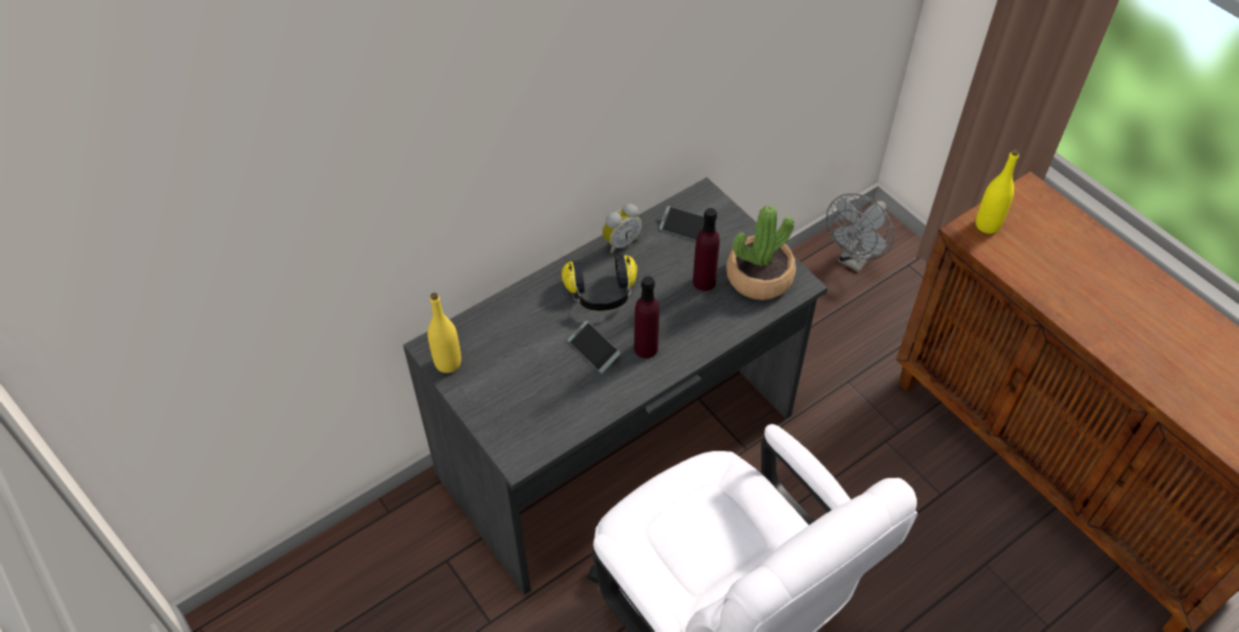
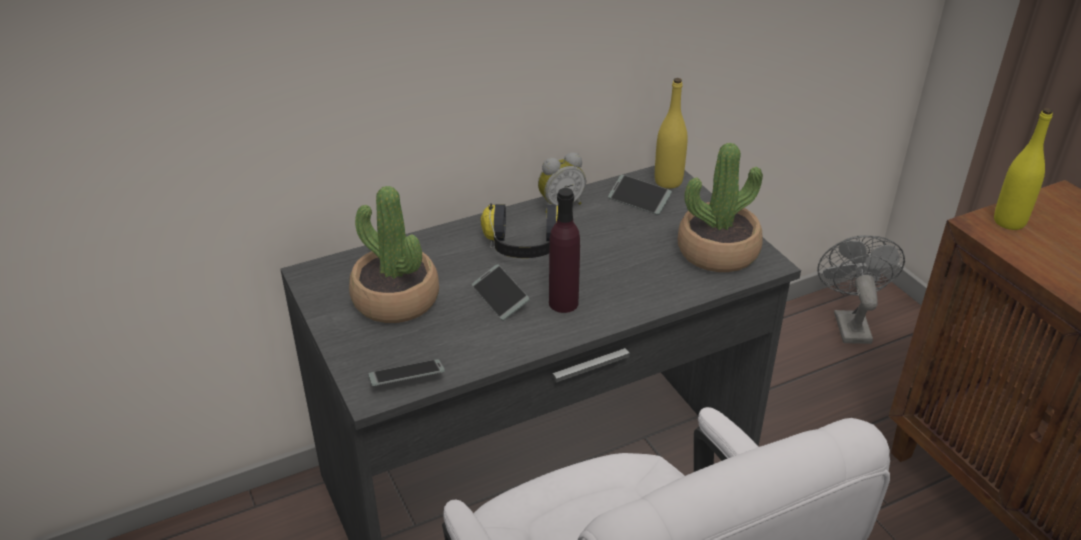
camera: 10 degrees right, 15 degrees down
(448, 363) = (324, 290): yellow bottle -> yellow bottle (668, 181)
(509, 364) = (395, 299): none -> potted plant
(541, 440) = (406, 379): none -> phone
(704, 281) = (649, 249): purple bottle -> none
(855, 260) = (849, 323): grey fan -> grey fan turned 135 degrees clockwise

